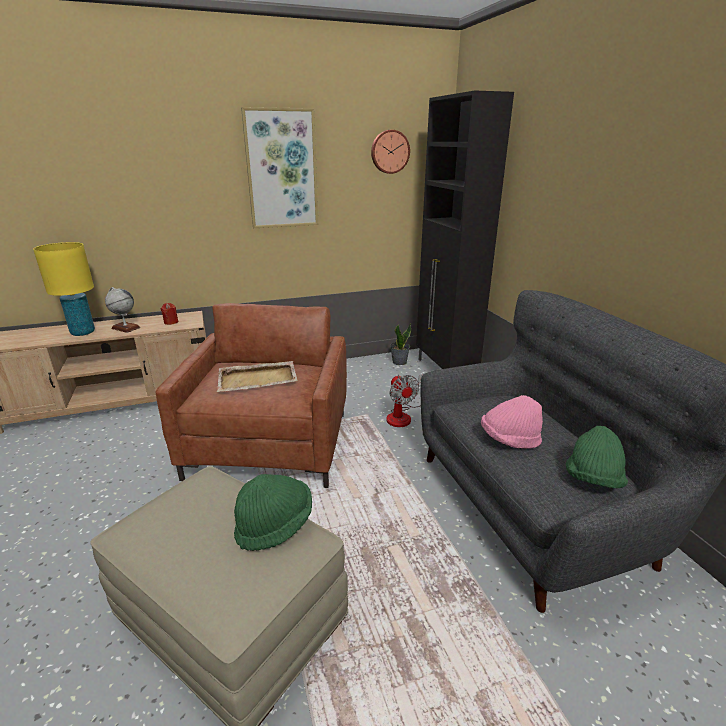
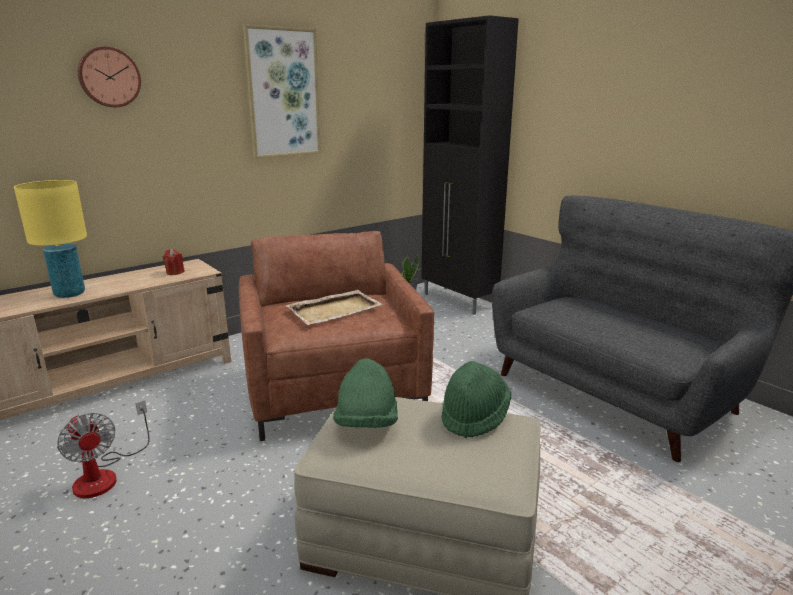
camera: 20 degrees left, 5 degrees down
(125, 328) = (122, 283): globe -> none
(389, 152) = (384, 76): wall clock -> wall clock (109, 77)
(403, 415) = (449, 343): fan -> fan (105, 474)
(509, 440) = (601, 325): pink hat -> none
(592, 479) = (685, 340): green hat -> green hat (366, 424)

